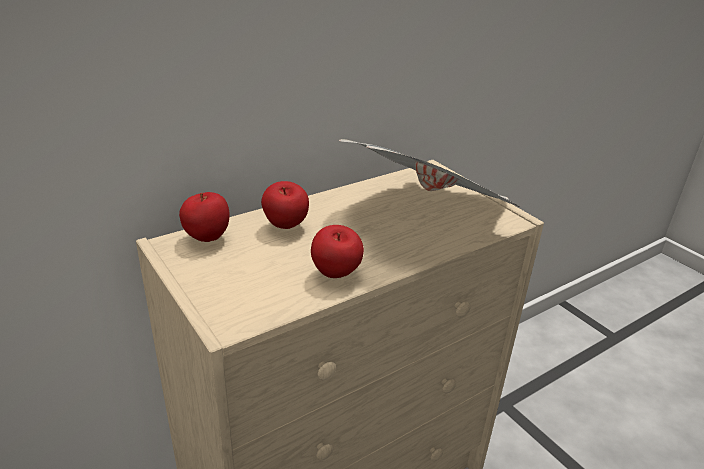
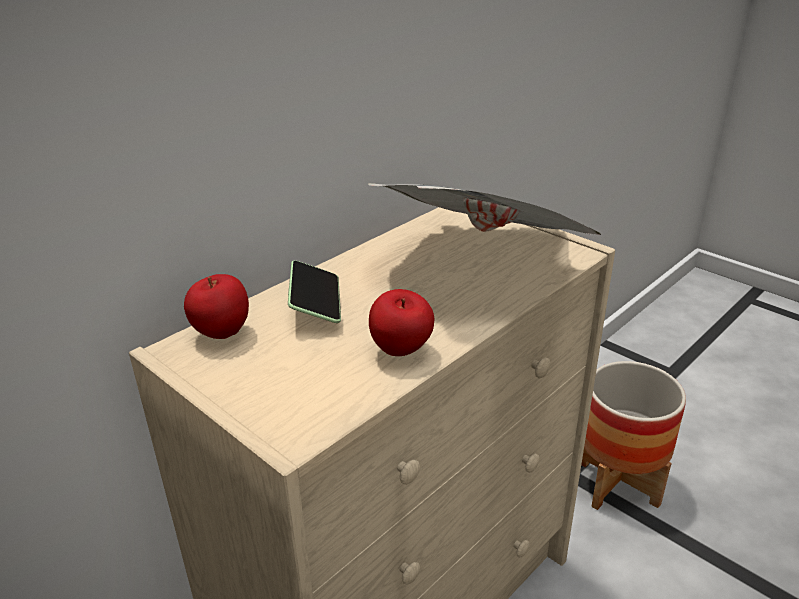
camera: 10 degrees left, 0 degrees up
(285, 227) = (316, 304): apple -> phone
(542, 420) = (617, 483): none -> planter

